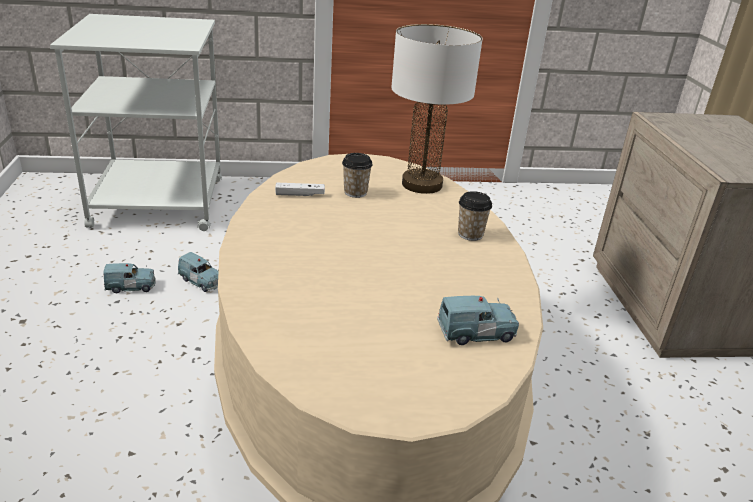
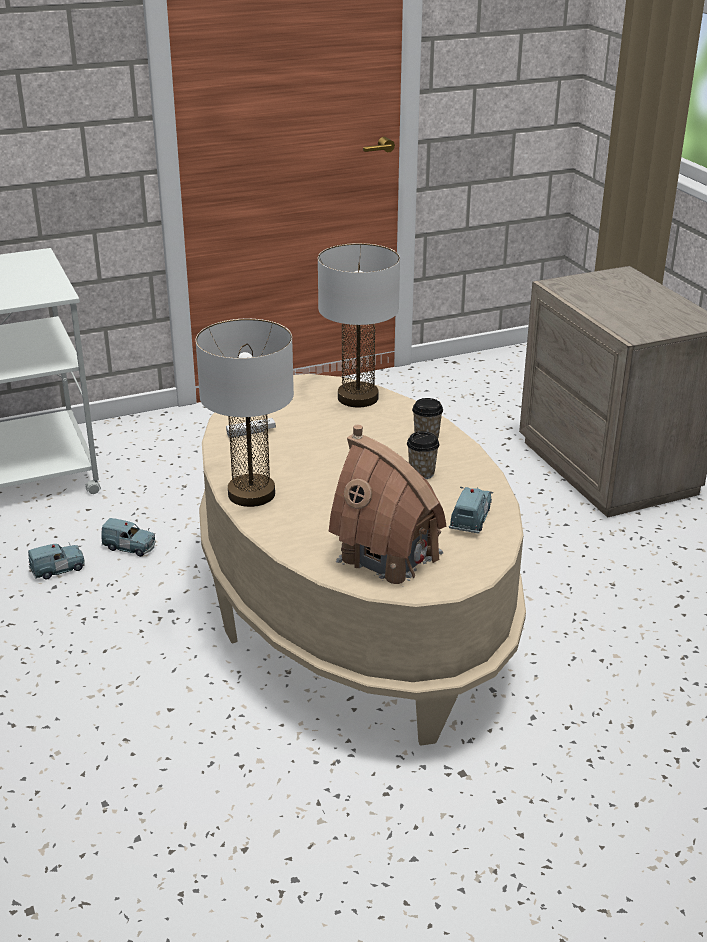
camera: 15 degrees left, 0 degrees up
(257, 251) = (251, 493): none -> table lamp
(355, 192) = (301, 419): cup -> cup (421, 473)
(357, 355) = (389, 556): none -> toy house
(476, 333) = (470, 519): blue toy car -> blue toy car turned 45 degrees counterclockwise

